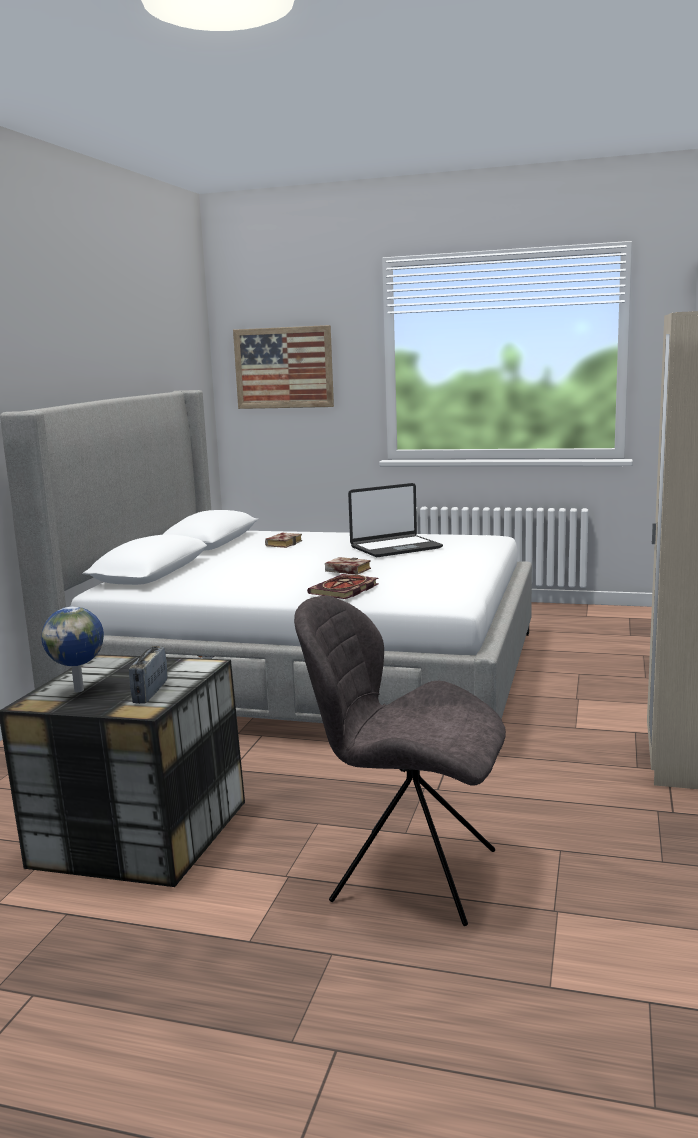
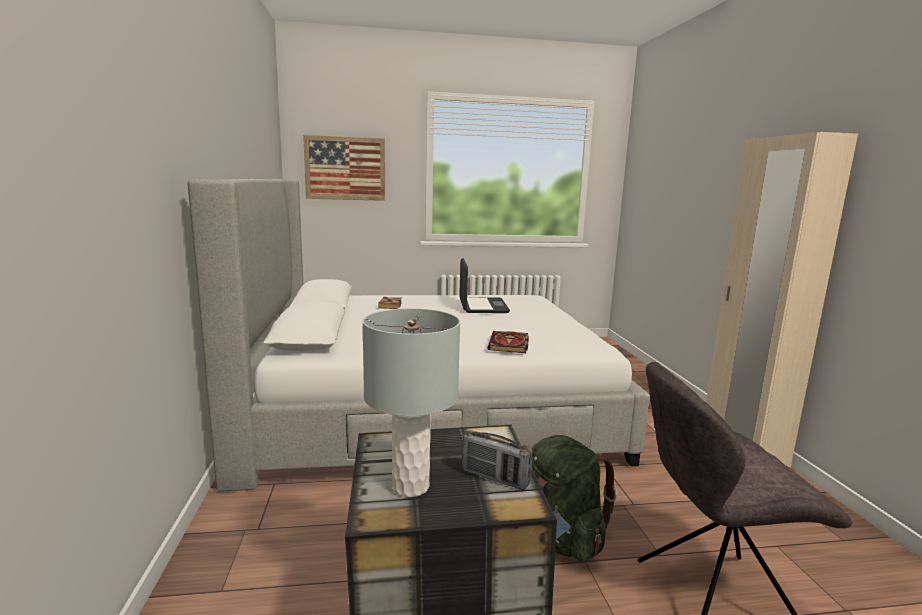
camera: 25 degrees left, 0 degrees up
(80, 690) = (410, 486): globe -> grey table lamp
(150, 692) = (495, 478): radio -> radio turned 45 degrees counterclockwise
(313, 802) = (559, 538): none -> green backpack
(345, 570) = (481, 327): book -> none
(395, 547) = (482, 306): laptop -> laptop turned 45 degrees counterclockwise

